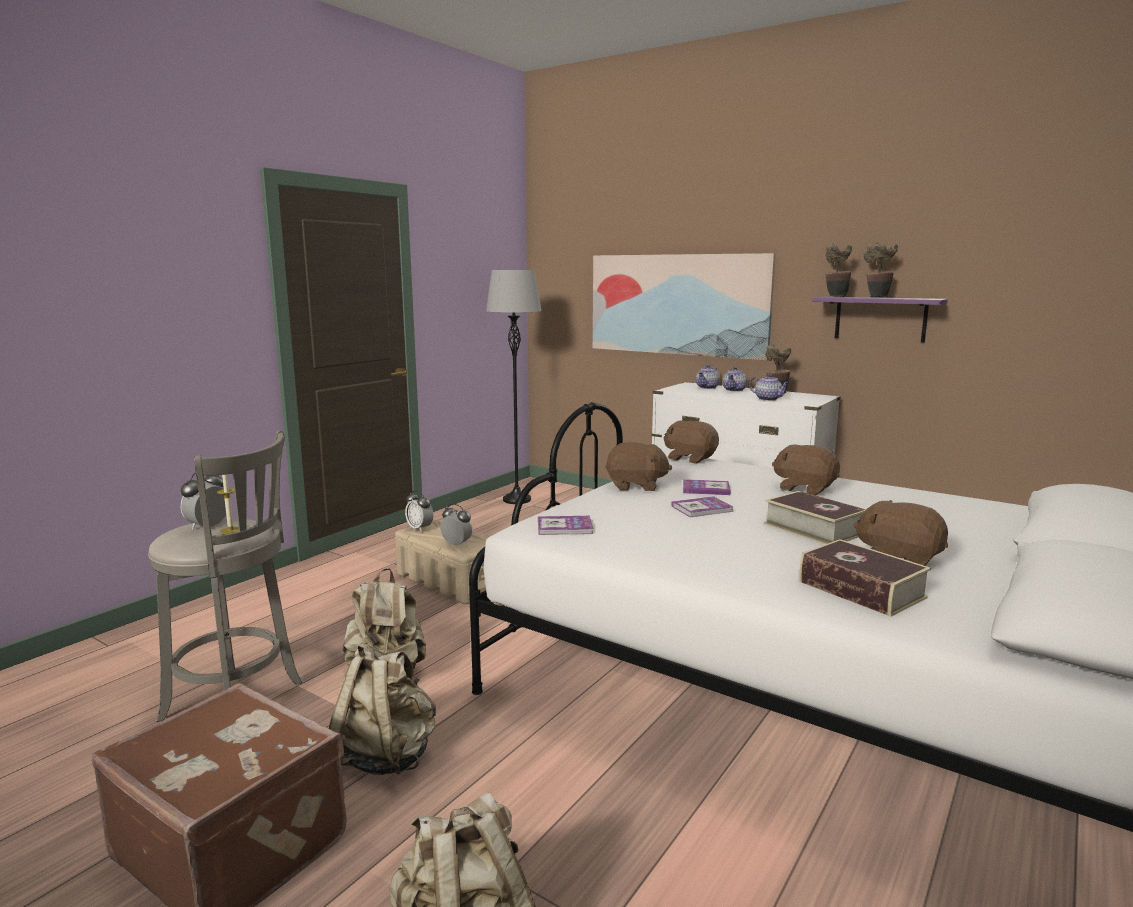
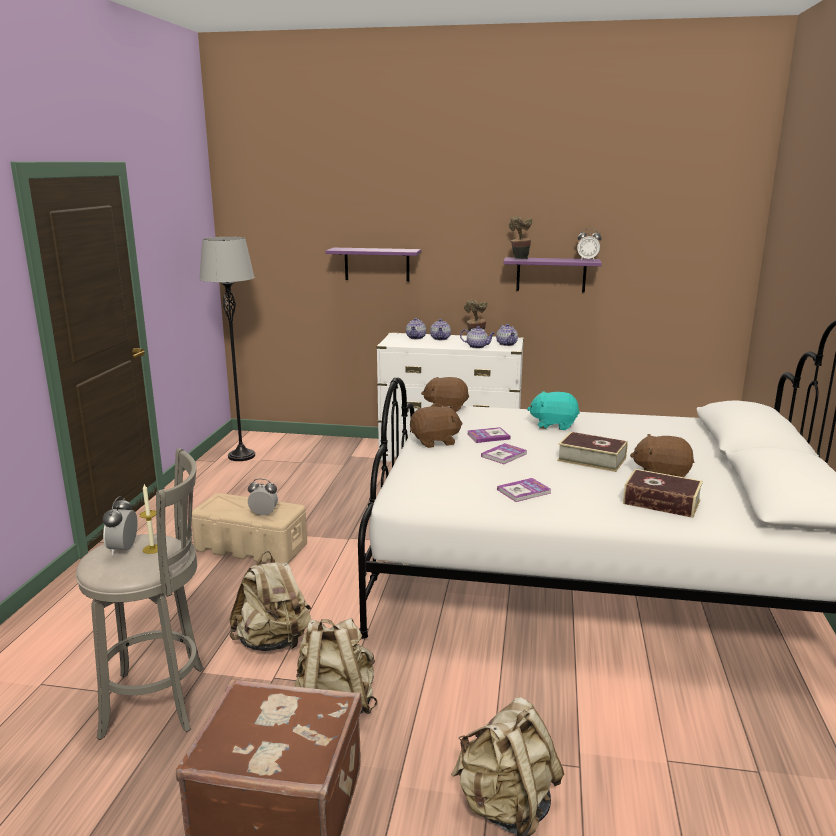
camera: 25 degrees left, 5 degrees up
(420, 528) = (213, 505): alarm clock -> alarm clock (587, 260)
(564, 527) = (426, 490): book -> book (524, 491)
(677, 304) = (377, 264): picture -> purple shelf
(805, 488) = (553, 425): brown plush toy -> turquoise plush toy
(809, 400) = (507, 344): none -> teapot
(876, 297) = (551, 259): potted plant -> none

